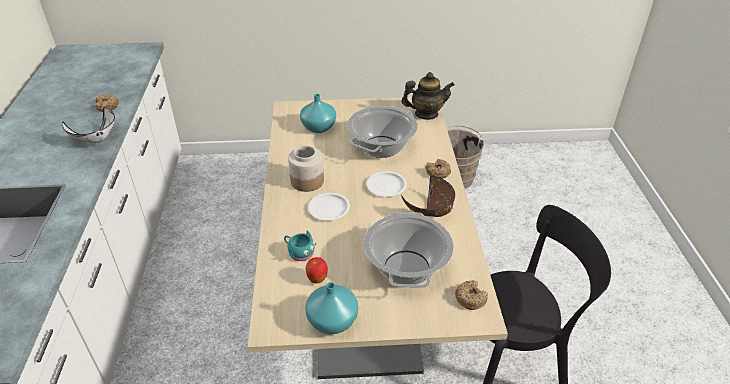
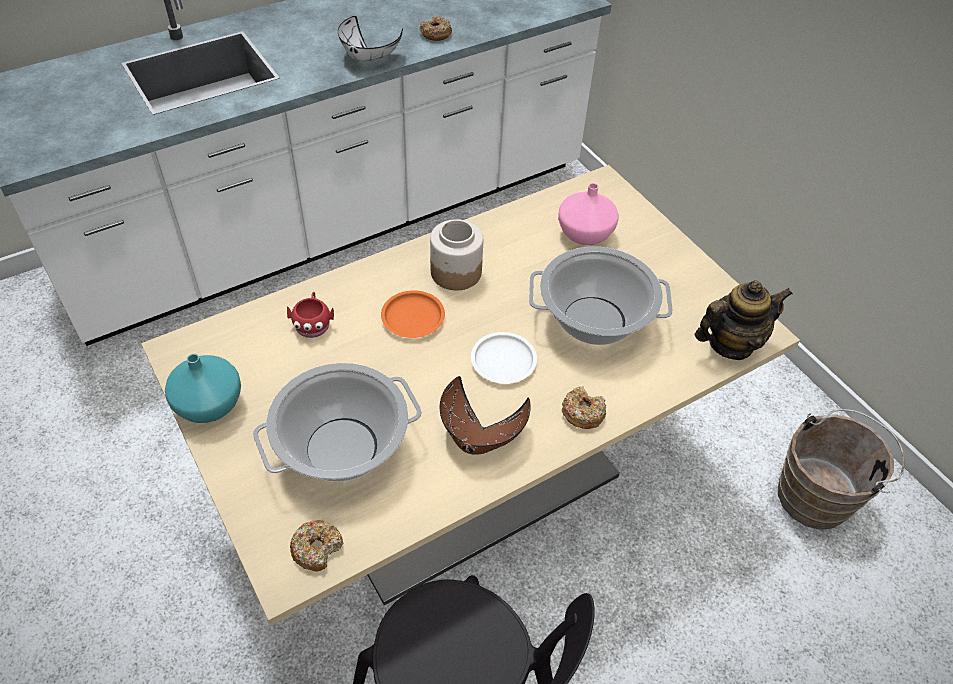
camera: 60 degrees right, 10 degrees up
(299, 252) = (313, 323): turquoise mug -> red mug
(317, 280) = (272, 361): apple -> none
(318, 128) = (583, 233): turquoise vase -> pink vase
(329, 209) = (413, 317): white plate -> orange plate
(426, 114) = (730, 344): teapot -> teapot turned 75 degrees counterclockwise

